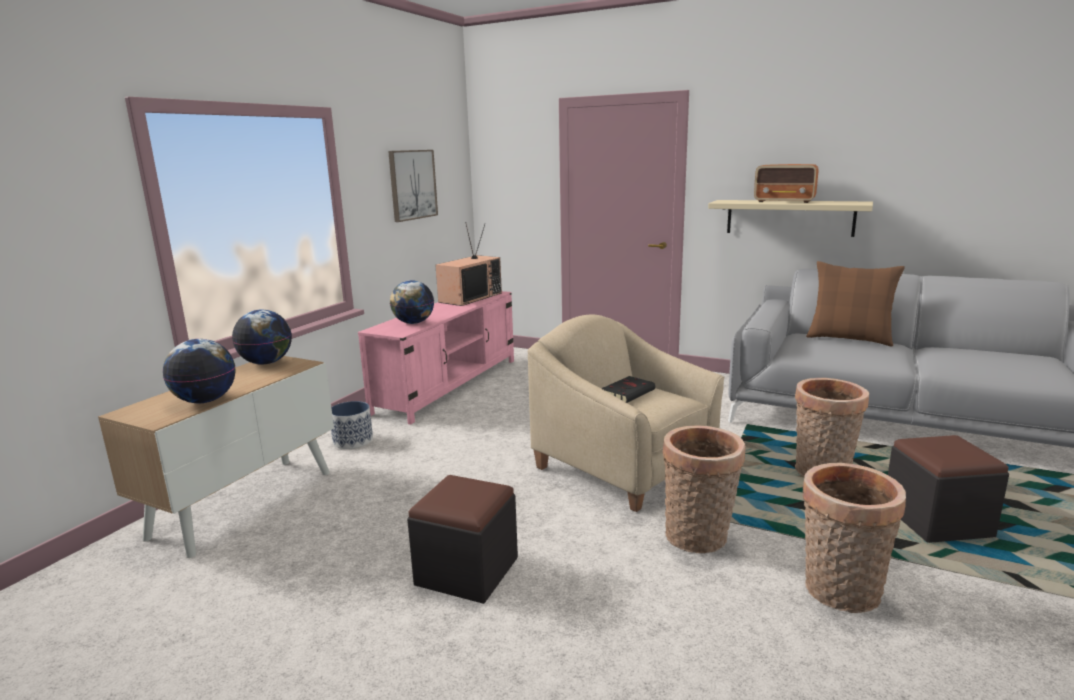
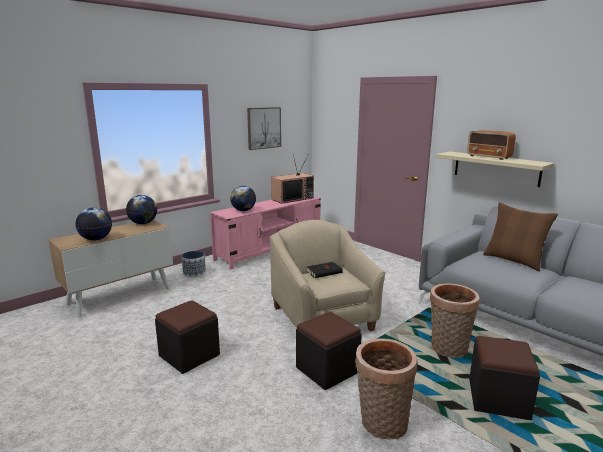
camera: 20 degrees right, 0 degrees up
(698, 539) = (327, 370): basket -> black ottoman

